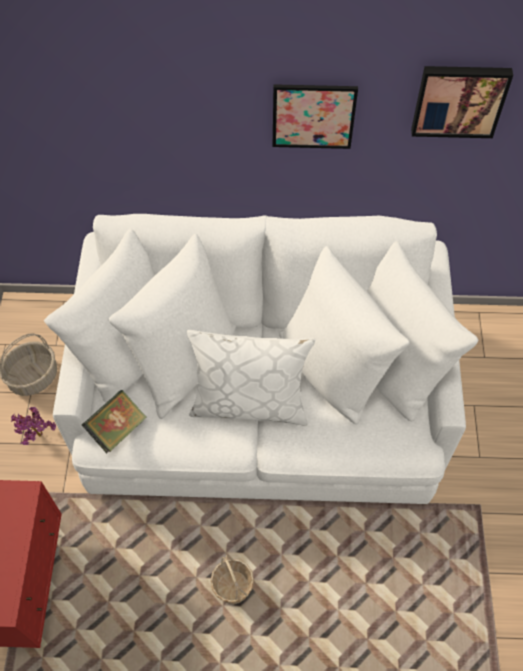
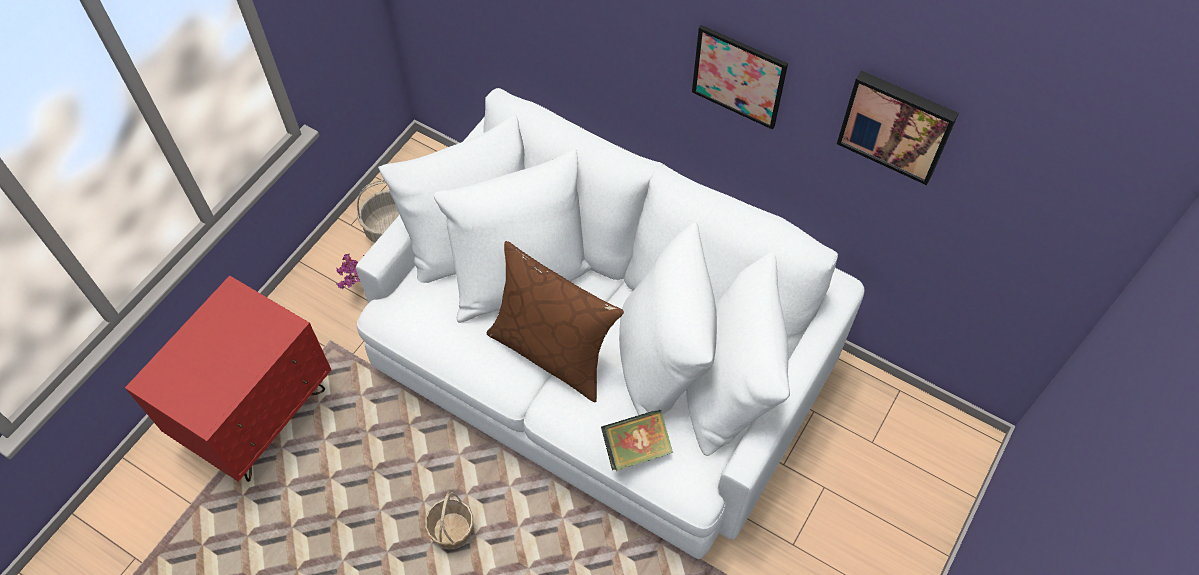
camera: 30 degrees right, 0 degrees up
(117, 428) = (412, 311): book -> book (636, 448)
(250, 403) = (553, 351): white pillow -> brown pillow

